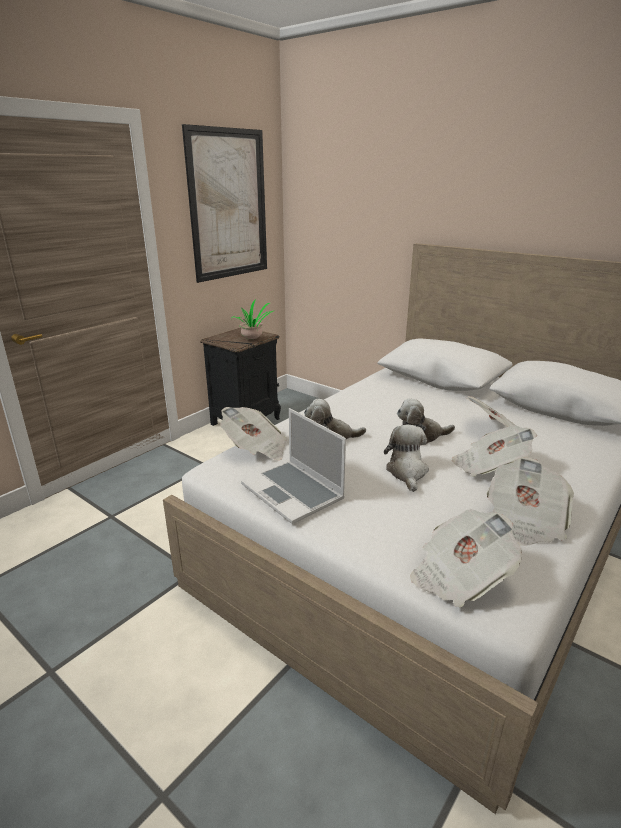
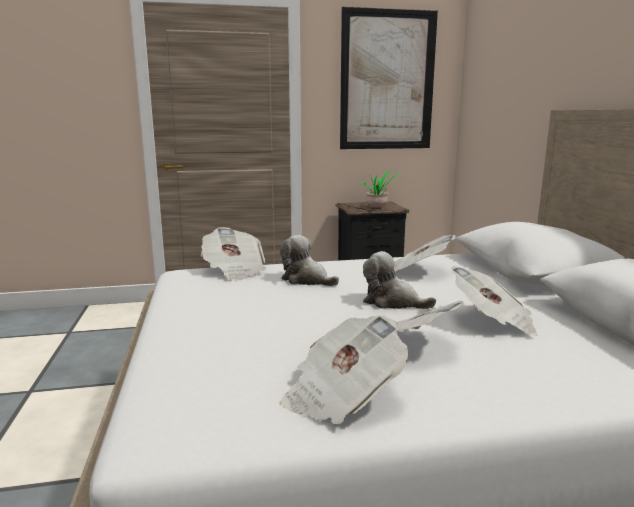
camera: 40 degrees right, 10 degrees down
(294, 493) = (196, 301): laptop -> none
(407, 472) = (314, 320): plush toy -> none
(459, 576) = (177, 399): newspaper -> newspaper (416, 271)

